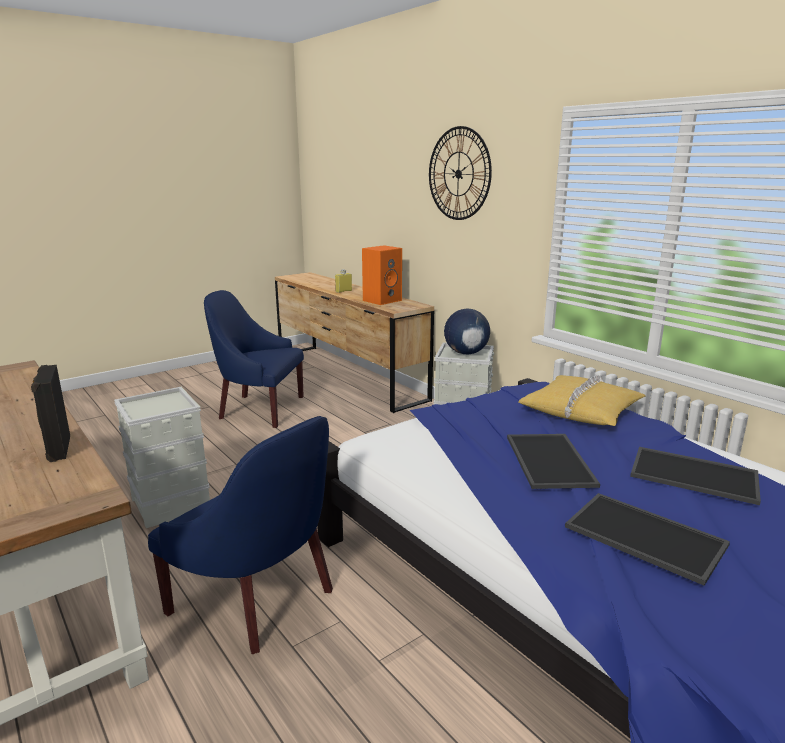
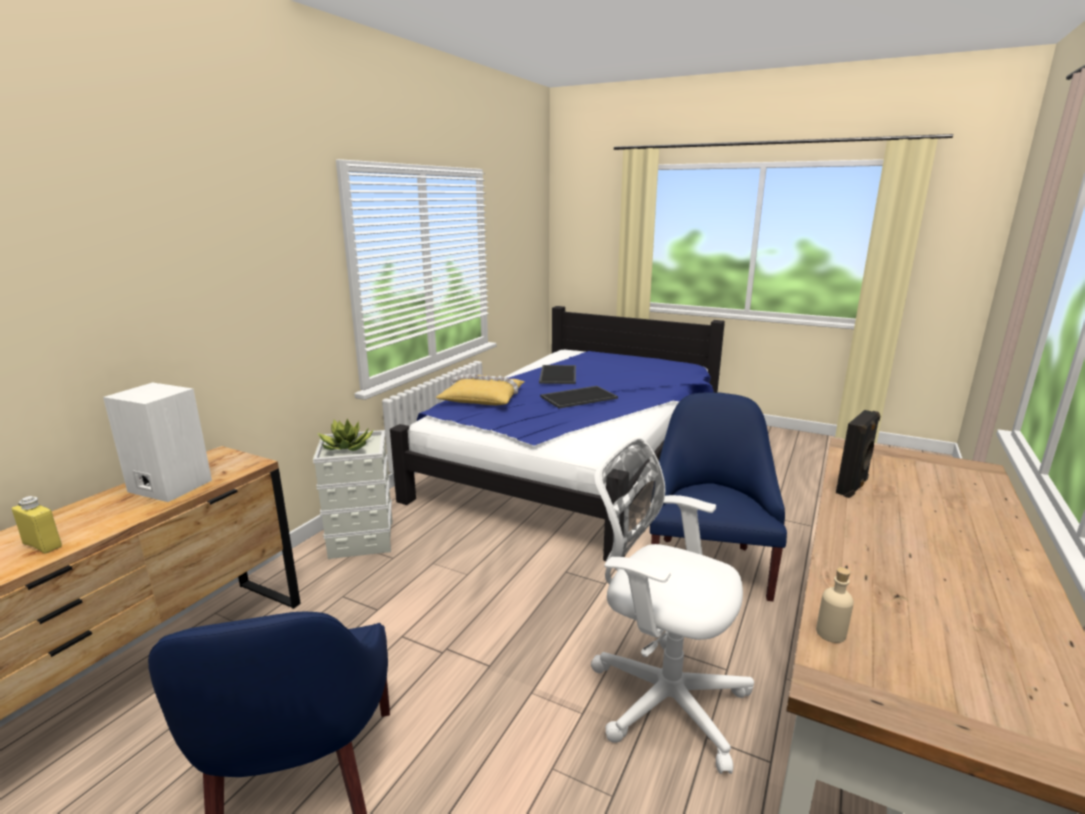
camera: 115 degrees left, 0 degrees up
(26, 376) = (830, 633): none -> beige bottle
(172, 504) = (661, 696): grey storage box -> white office chair
(382, 300) = (168, 486): orange speaker -> white speaker
(458, 174) = (211, 239): wall clock -> none
(465, 353) = (346, 447): globe -> potted plant
(642, 536) = (632, 380): tray -> none

